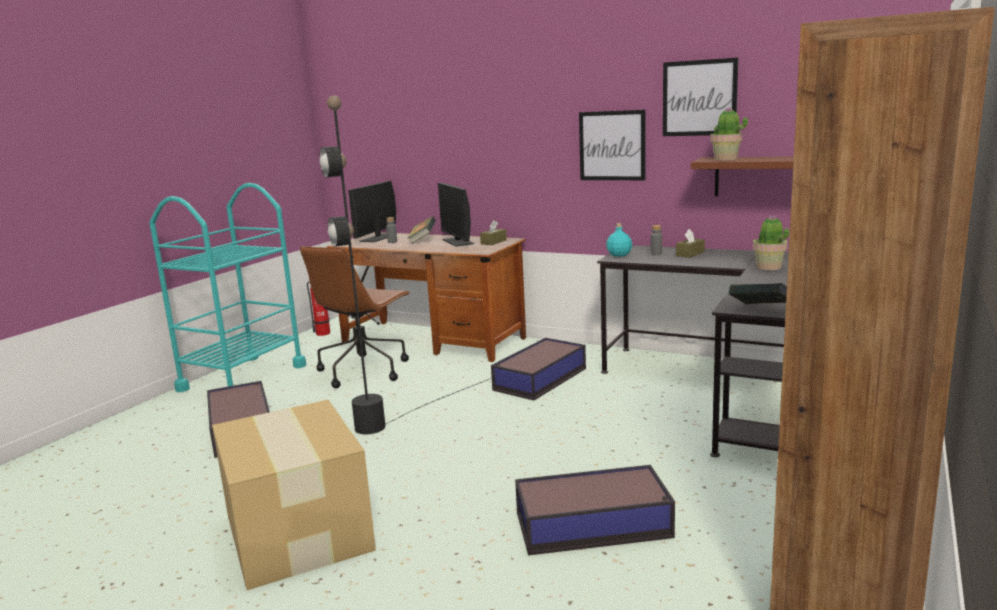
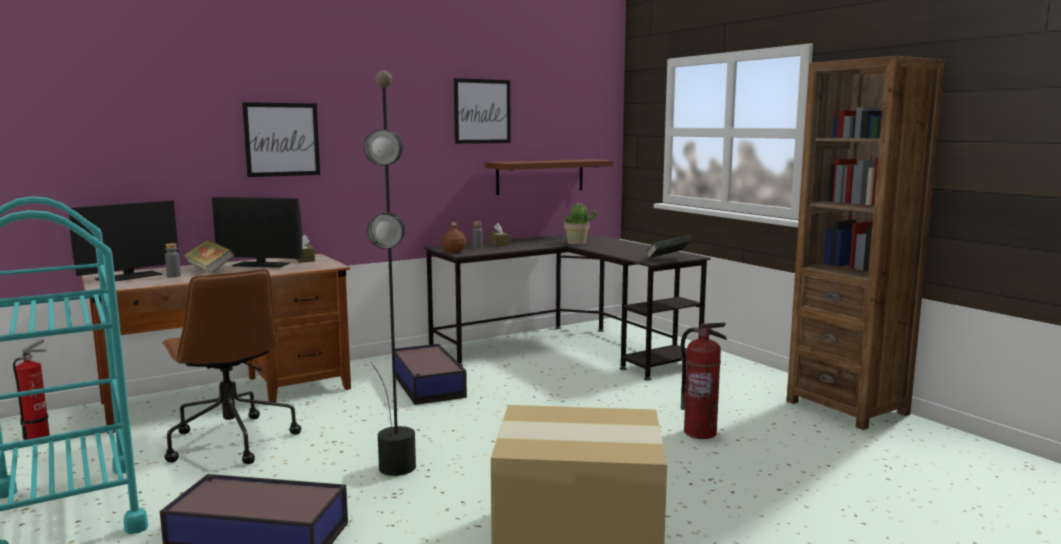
camera: 60 degrees left, 5 degrees down
(378, 238) = (129, 277): monitor -> monitor turned 105 degrees counterclockwise
(595, 525) = (700, 433): storage box -> fire extinguisher
(612, 145) = (410, 152): picture -> picture (282, 139)
(619, 255) = (454, 251): turquoise bottle -> brown bottle
(725, 159) = (518, 162): potted plant -> none

